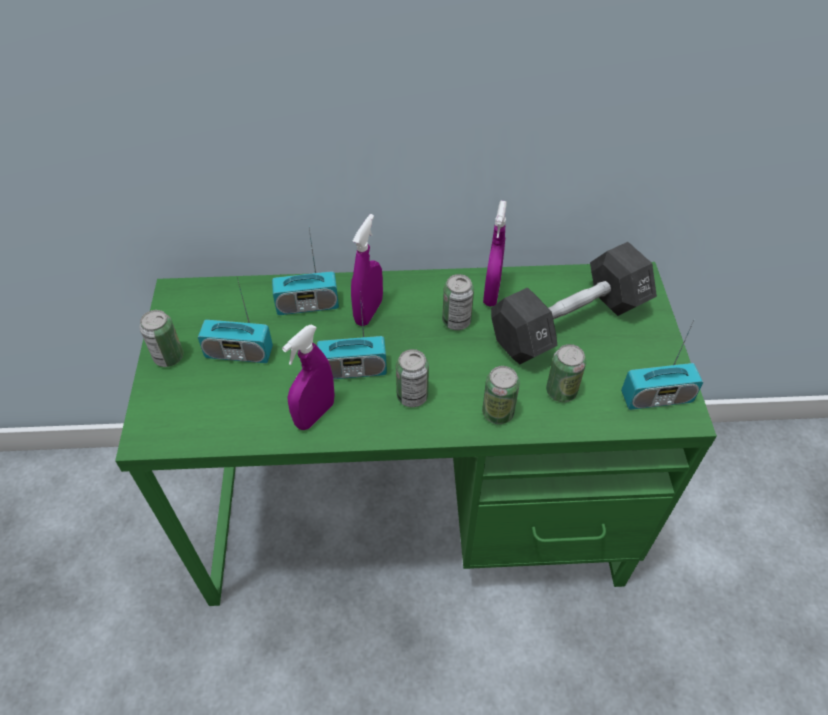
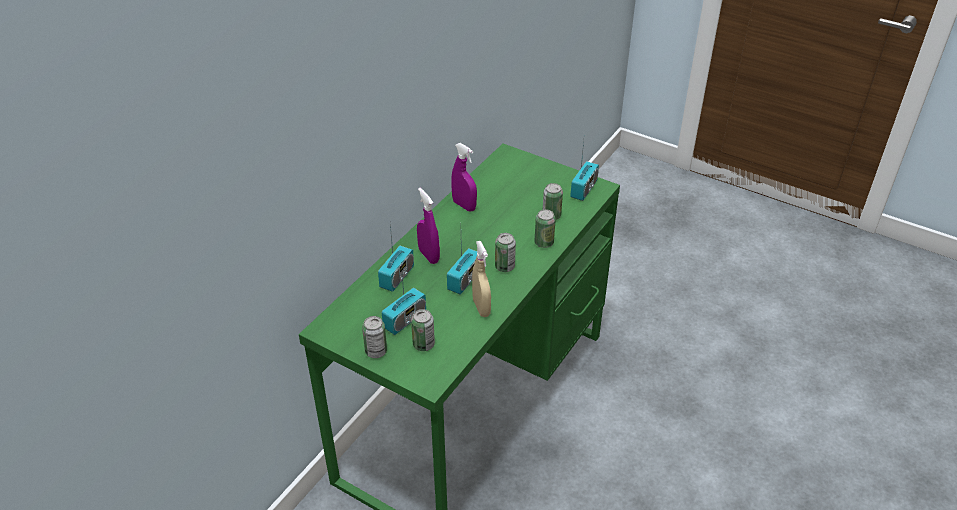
camera: 55 degrees left, 10 degrees down
(315, 414) = (481, 307): purple spray bottle -> beige spray bottle
(456, 321) = (470, 227): can -> can (423, 344)
(569, 322) = (512, 191): black dumbbell -> none

